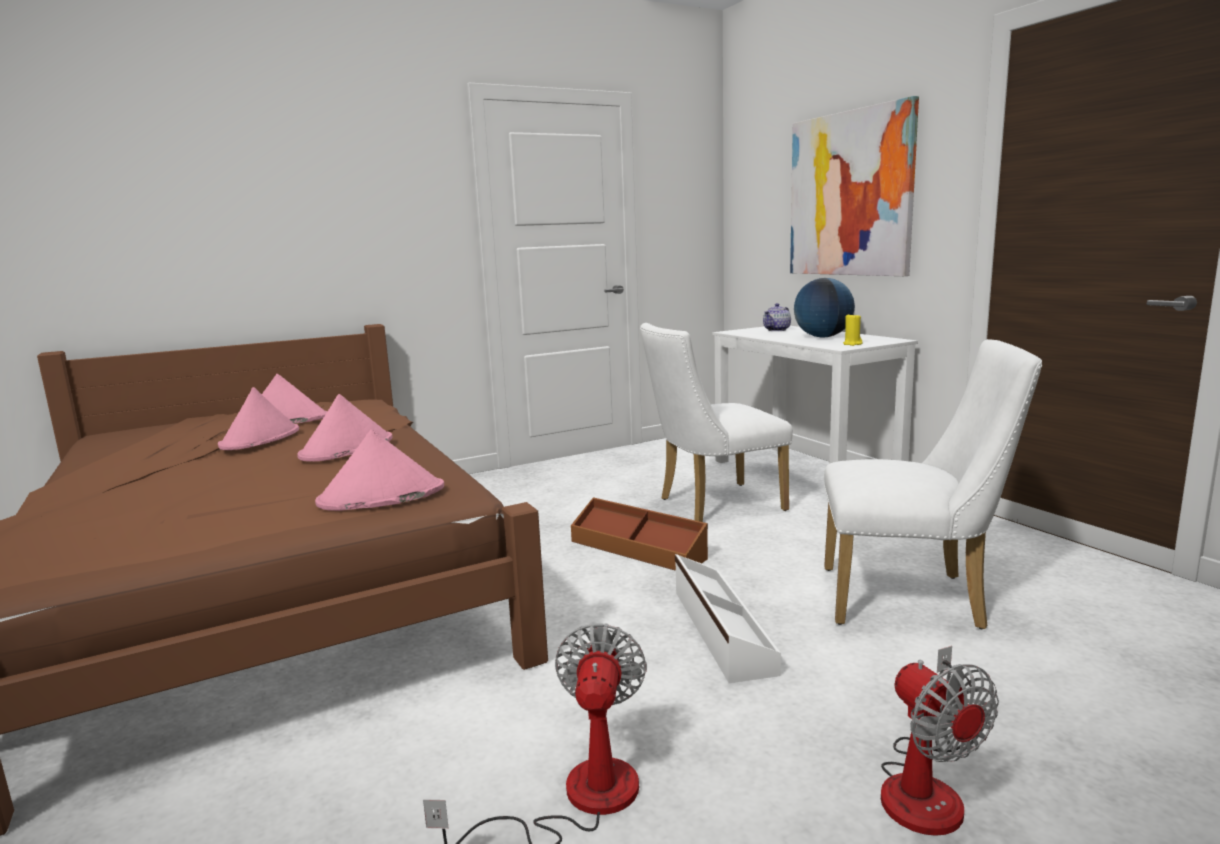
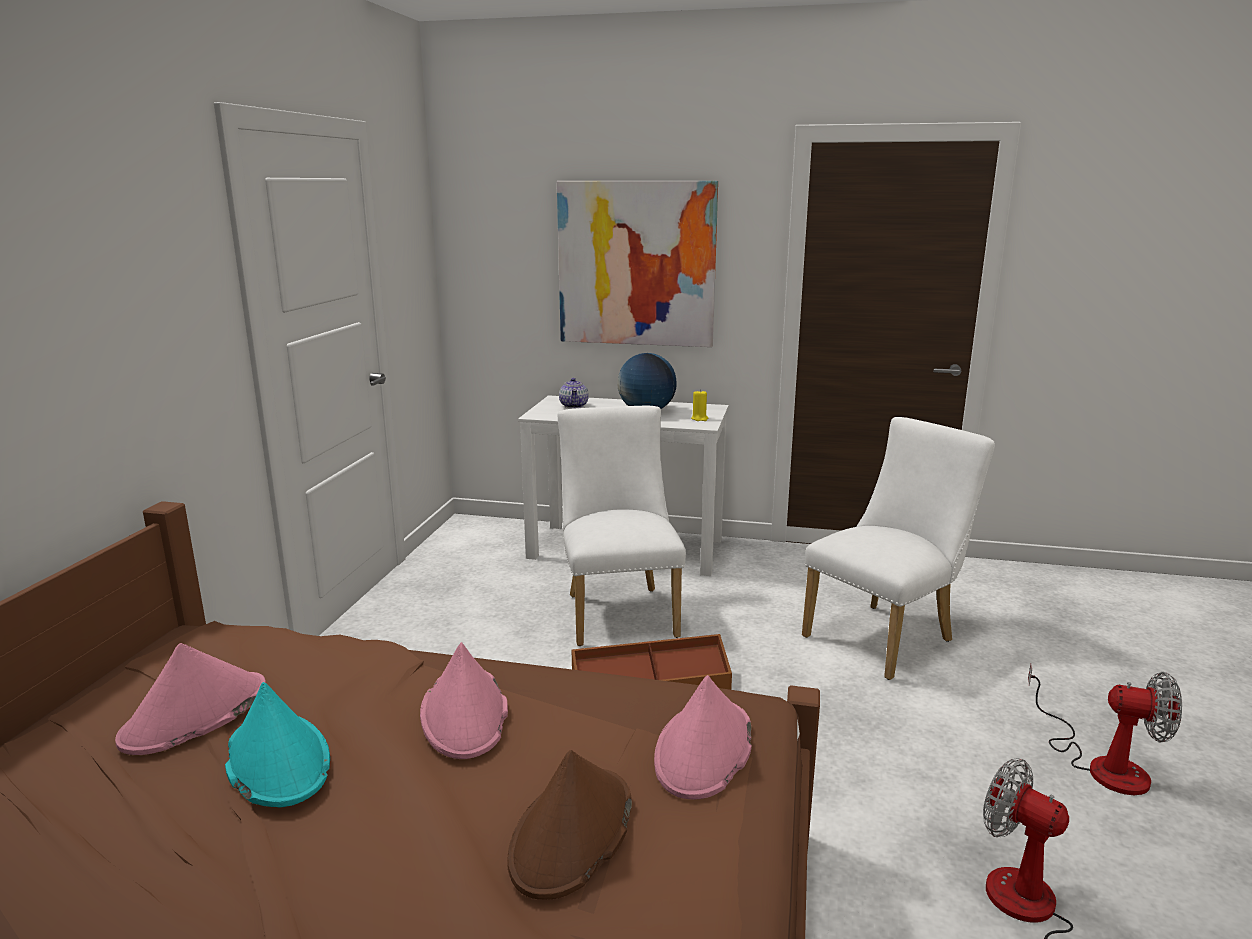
camera: 50 degrees left, 5 degrees up
(250, 494) = (572, 833): none -> brown hat
(261, 439) = (277, 760): pink hat -> turquoise hat
(712, 505) = (619, 611): white chair -> white chair turned 150 degrees clockwise
(720, 630) = (844, 727): white storage box -> none

